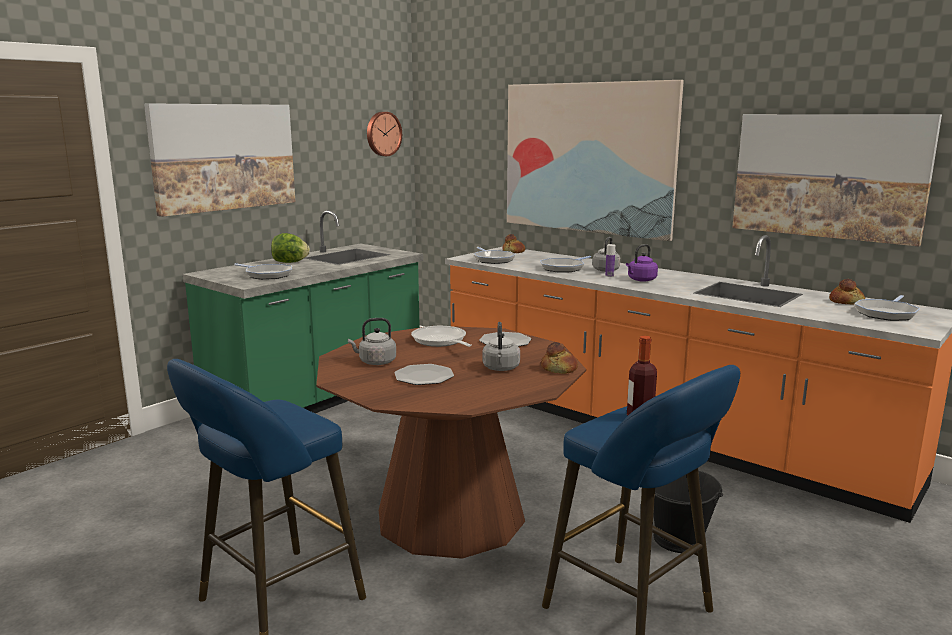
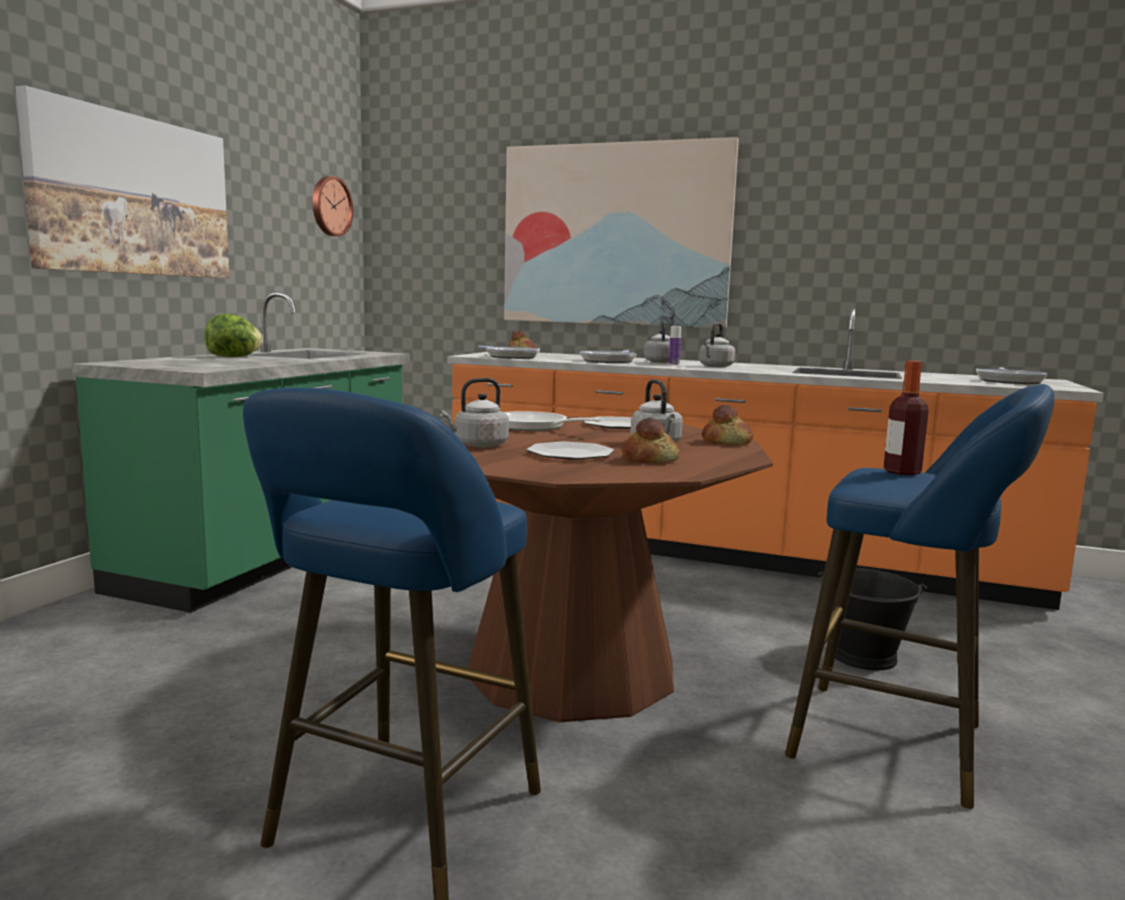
camera: 20 degrees left, 5 degrees down
(267, 275) = (218, 364): frying pan -> none
(640, 280) = (715, 366): purple kettle -> grey kettle
(828, 176) = (912, 243): picture -> none
(846, 302) = (952, 376): bread -> bread (650, 459)

